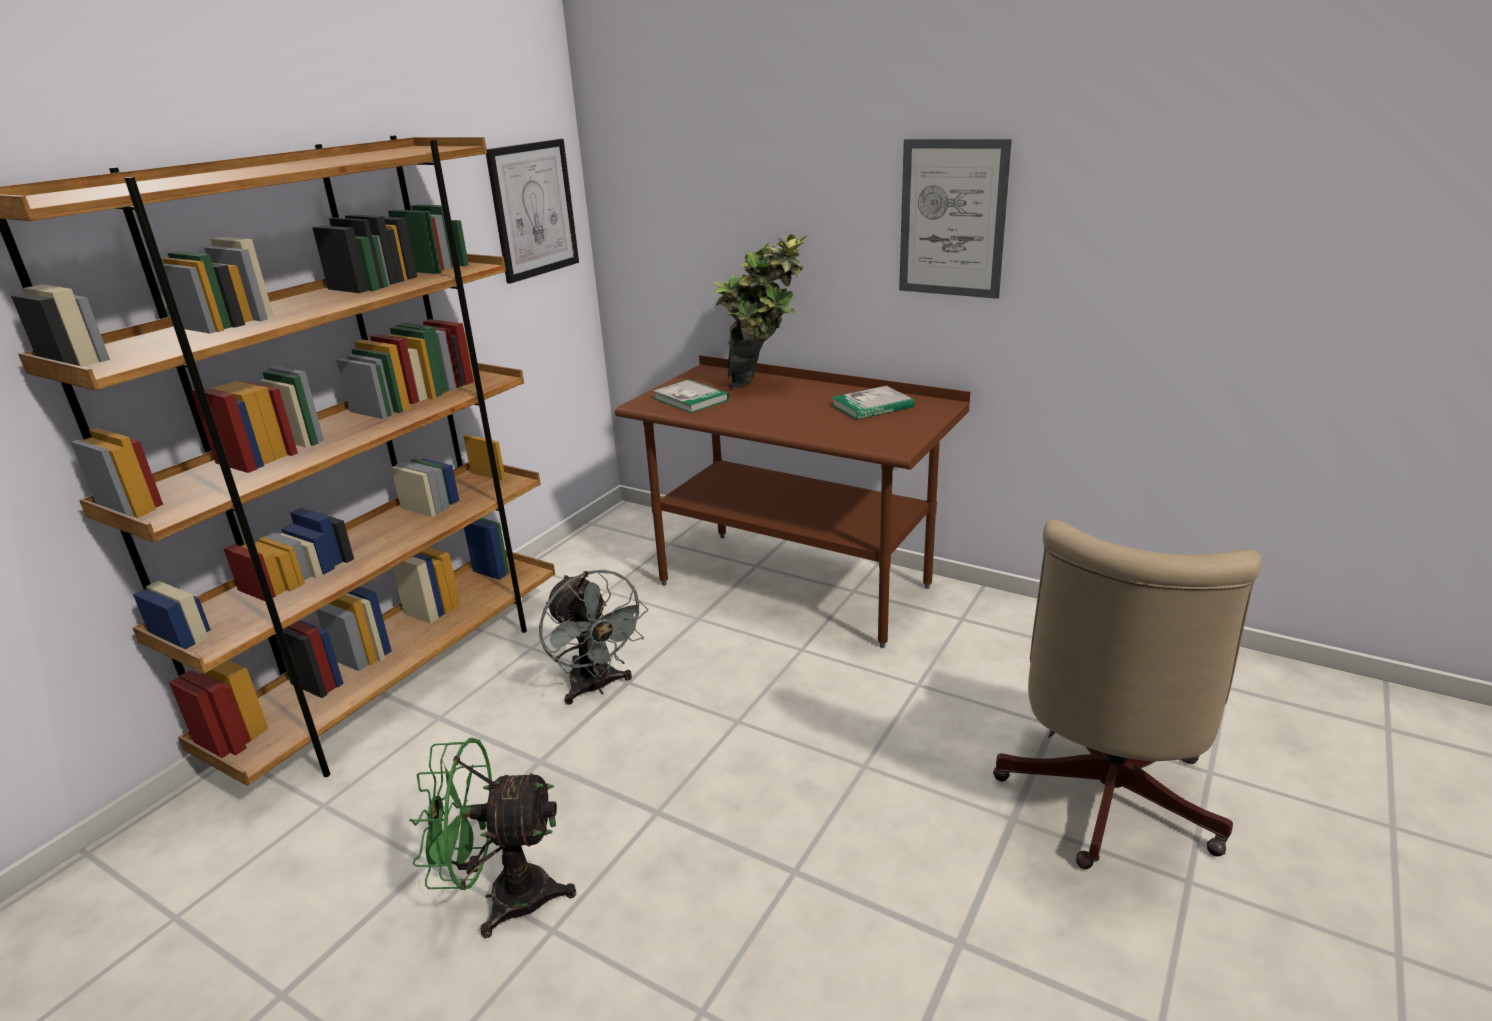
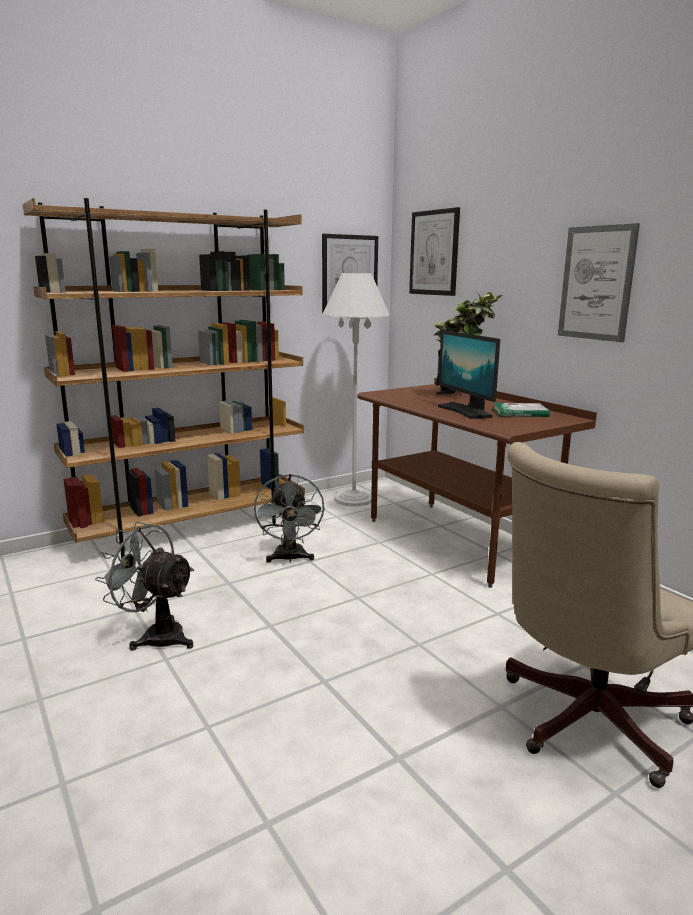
camera: 25 degrees right, 10 degrees down
(504, 896) = (156, 635): green fan -> grey fan
(608, 552) = (354, 499): none -> white floor lamp
(669, 166) = (434, 253): none -> picture
(690, 399) = (406, 395): book -> none
(805, 419) = (465, 411): none -> monitor

